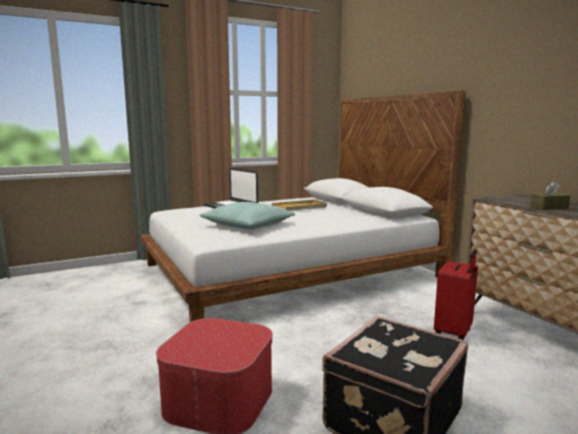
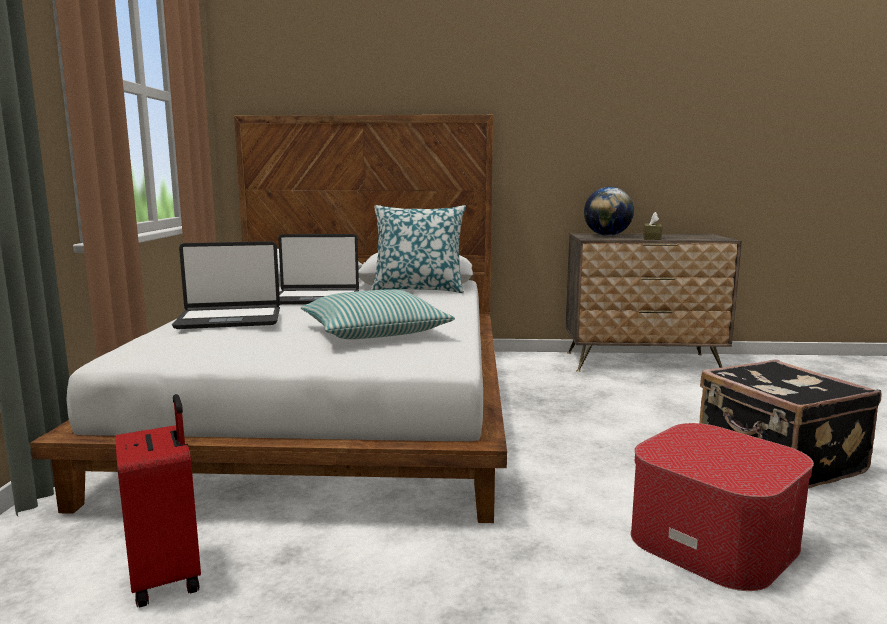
camera: 60 degrees left, 0 degrees up
(300, 207) = (316, 298): beige tray -> laptop
(364, 215) = (418, 290): none -> pillow
(454, 333) = (621, 389): red suitcase -> red suitcase (168, 576)
(528, 199) = (607, 235): none -> globe

